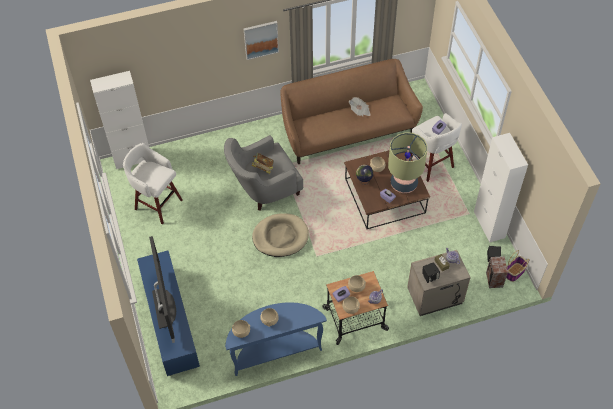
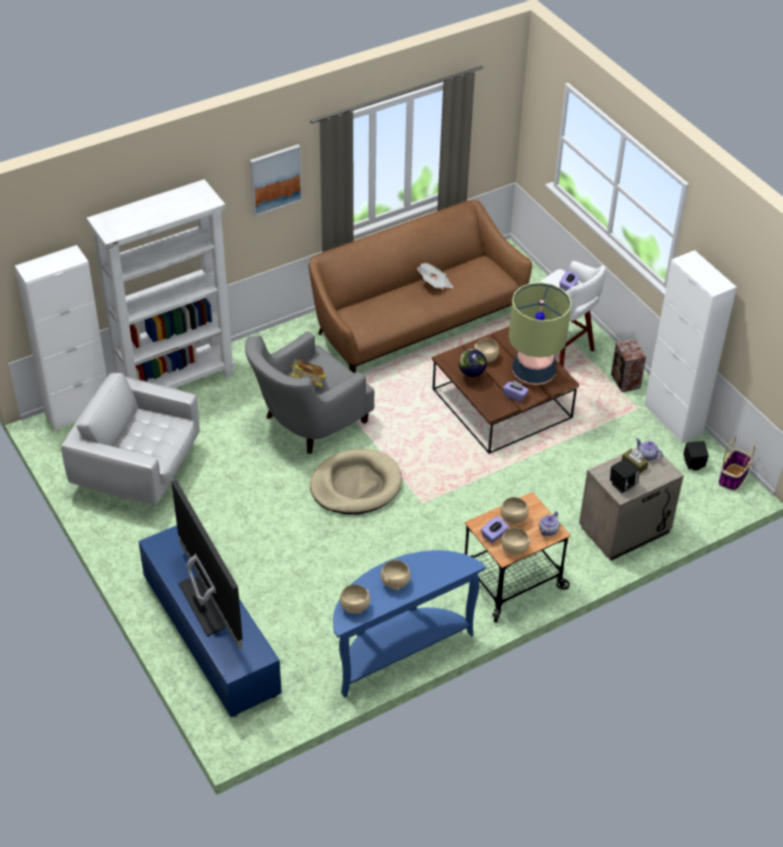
camera: 15 degrees left, 10 degrees down
(157, 204) = (139, 469): white stool -> white armchair
(194, 148) = (176, 382): none -> white bookcase
(494, 280) = (706, 493): speaker -> speaker (625, 382)

